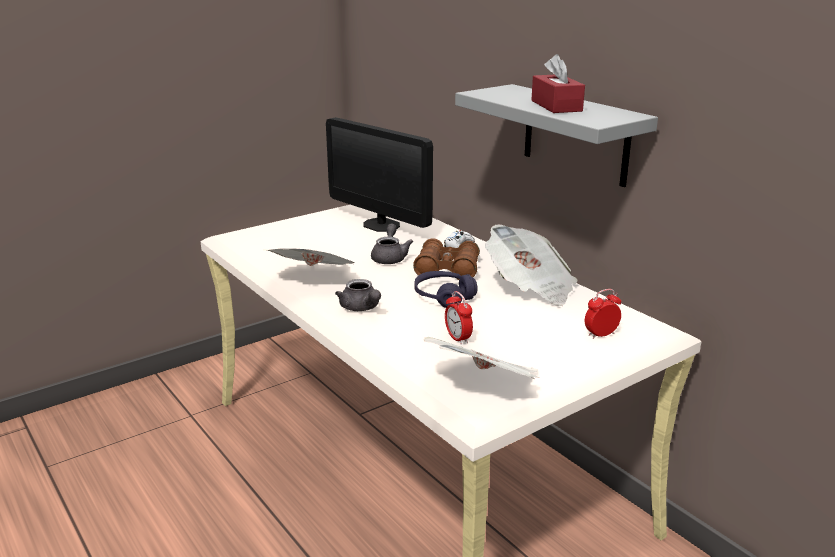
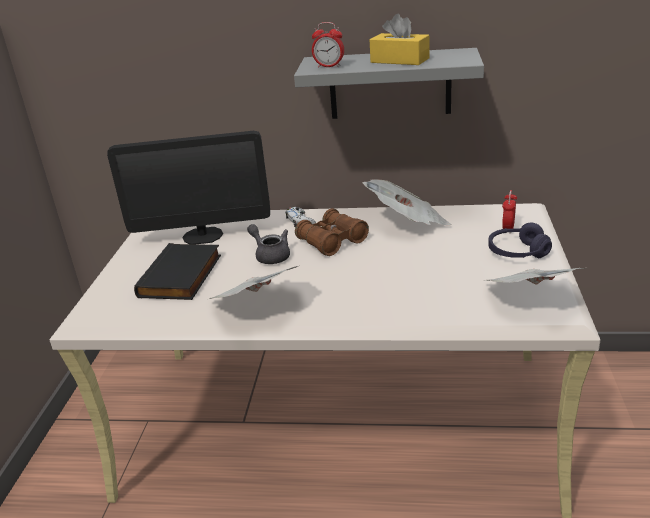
camera: 45 degrees left, 5 degrees up
(317, 242) = (182, 276): none -> black book
(361, 308) = (342, 302): grey teapot -> none
(444, 297) = (374, 260): purple headphones -> purple headphones (517, 252)
(458, 338) = (448, 280): alarm clock -> alarm clock (329, 66)
(556, 106) = (399, 60): red tissue box -> yellow tissue box

